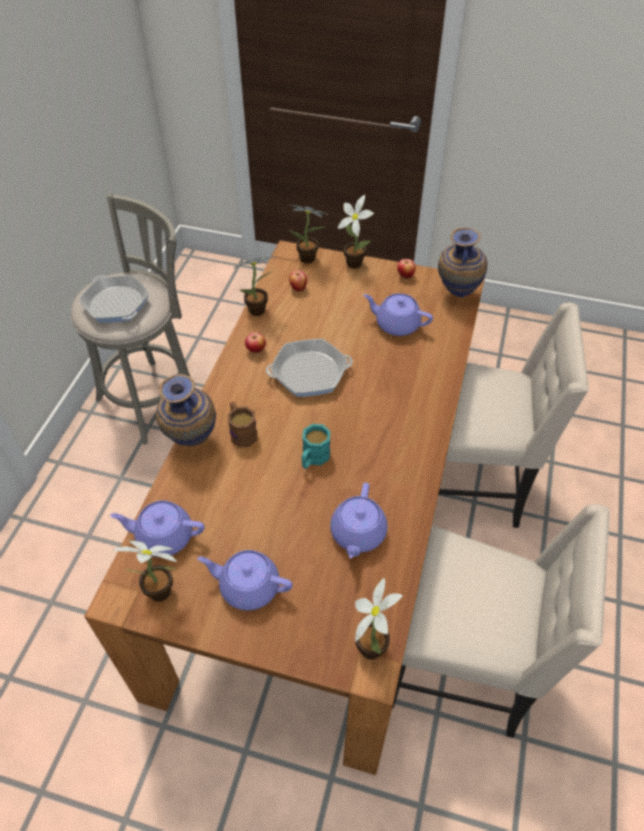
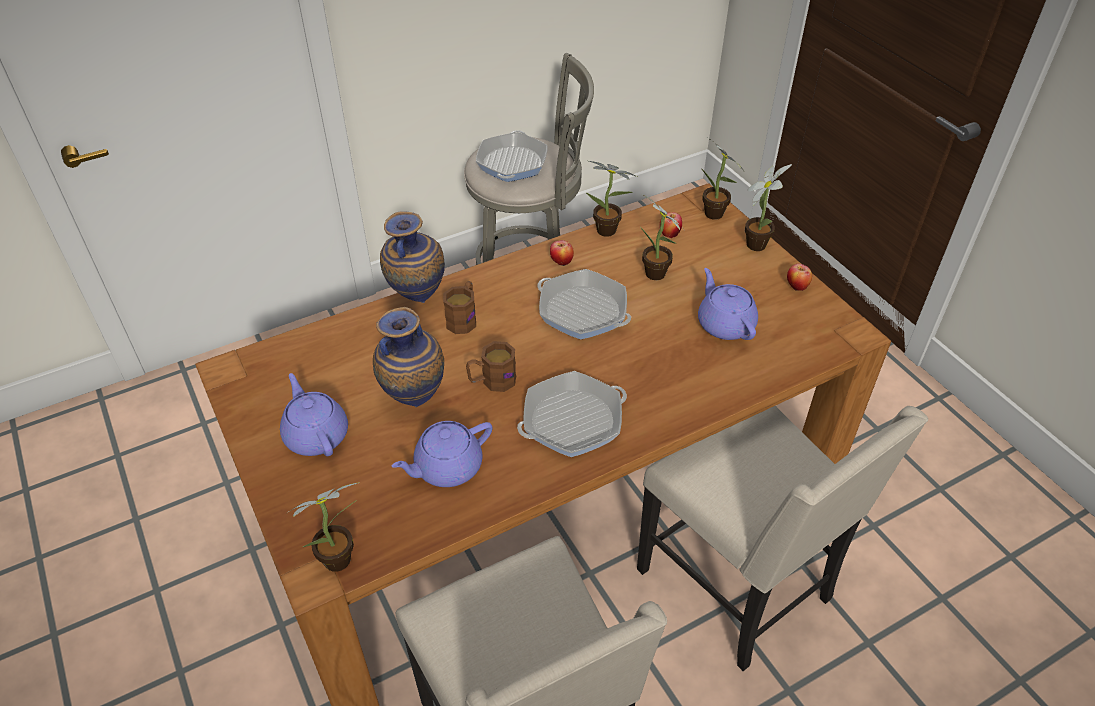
camera: 45 degrees right, 5 degrees down
(163, 536) = (309, 351): purple teapot -> none
(163, 593) = (257, 390): potted plant -> potted plant (656, 276)
(313, 458) = (492, 381): turquoise mug -> brown mug
(390, 445) = (572, 421): none -> frying pan
(456, 295) = (830, 337): vase -> vase (414, 399)

